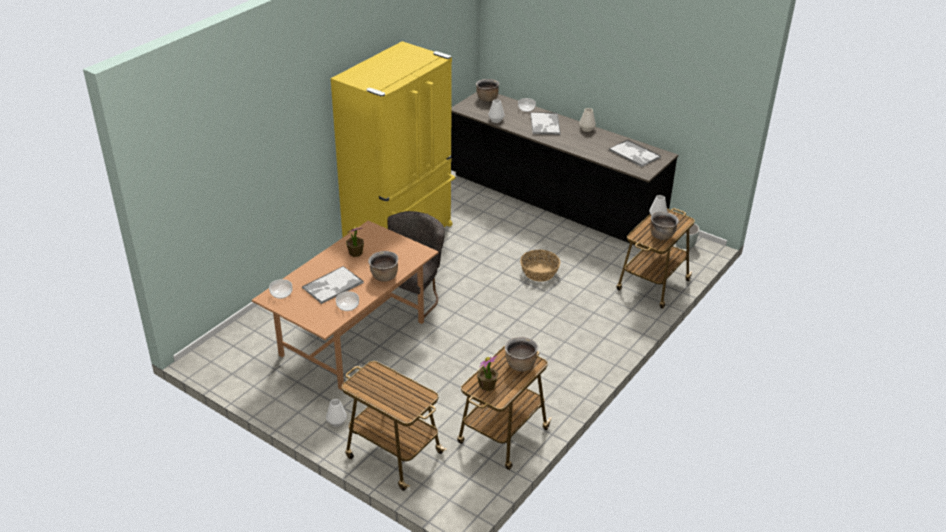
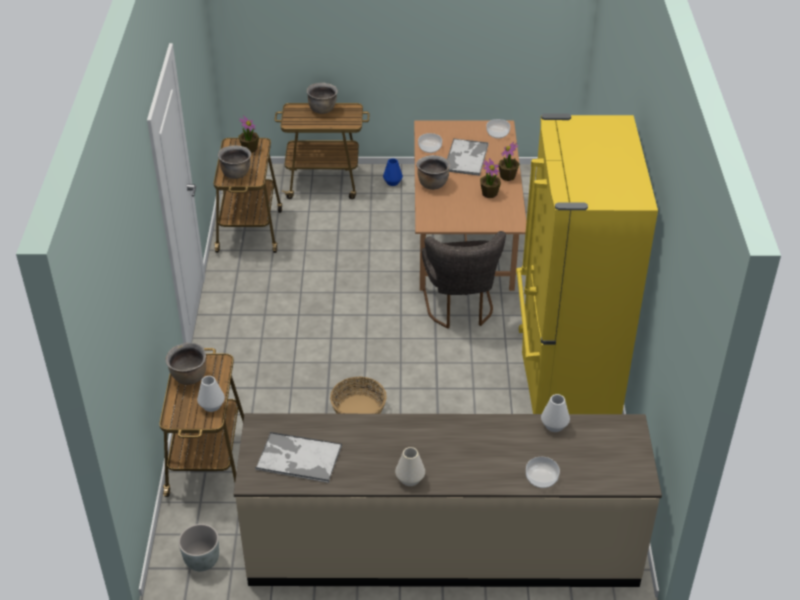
camera: 145 degrees right, 5 degrees up
(325, 258) = (508, 176): none -> potted plant
(336, 422) = (393, 182): white vase -> blue vase
(487, 99) = (621, 469): brown cooking pot -> brown cooking pot (322, 109)
(545, 124) = (479, 455): tray -> none
(554, 202) = (442, 546): black counter -> beige counter

